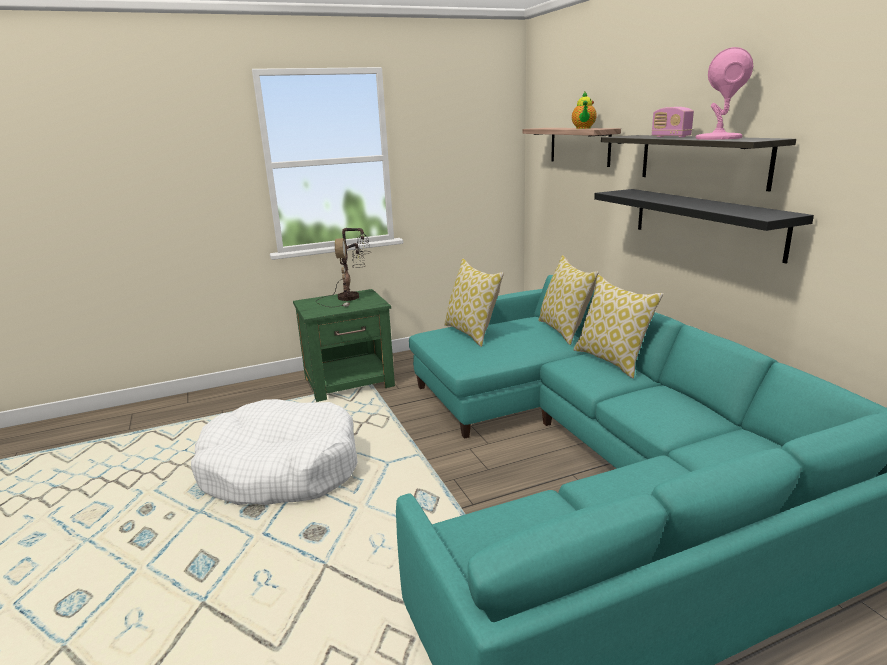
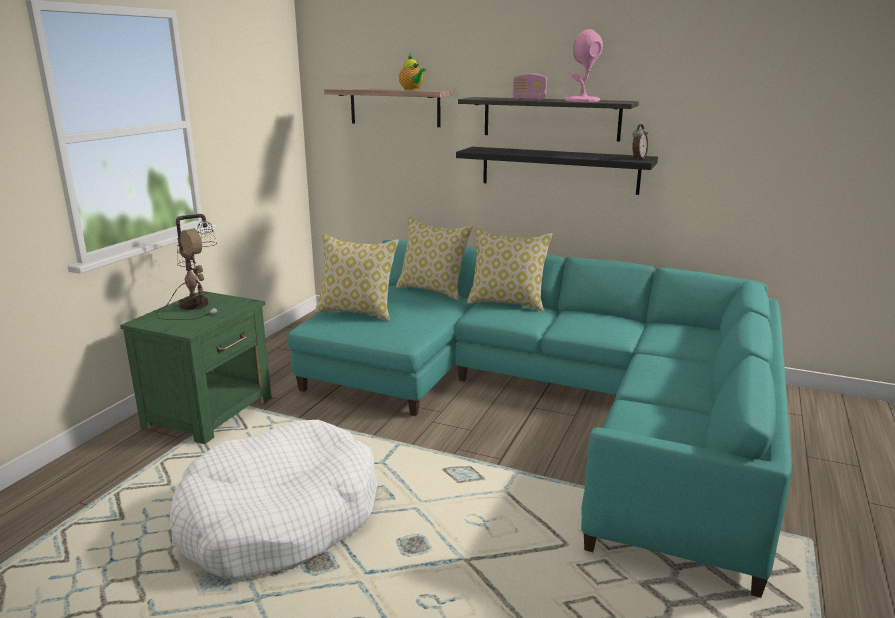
camera: 45 degrees left, 0 degrees up
(769, 215) = (638, 158): none -> alarm clock

